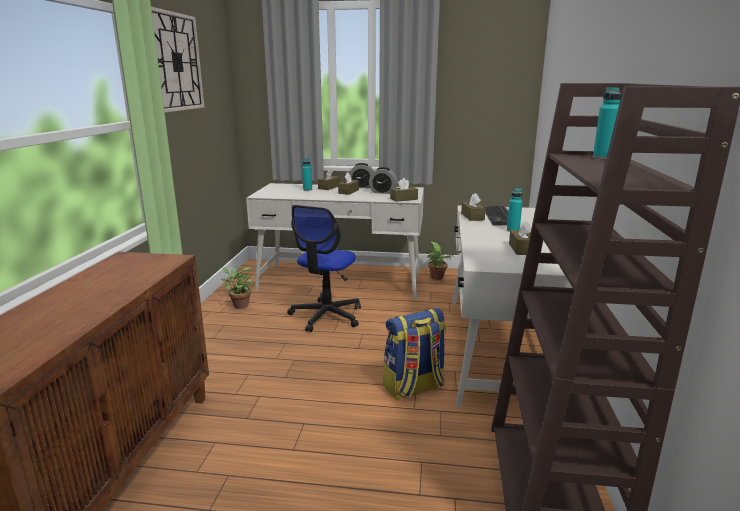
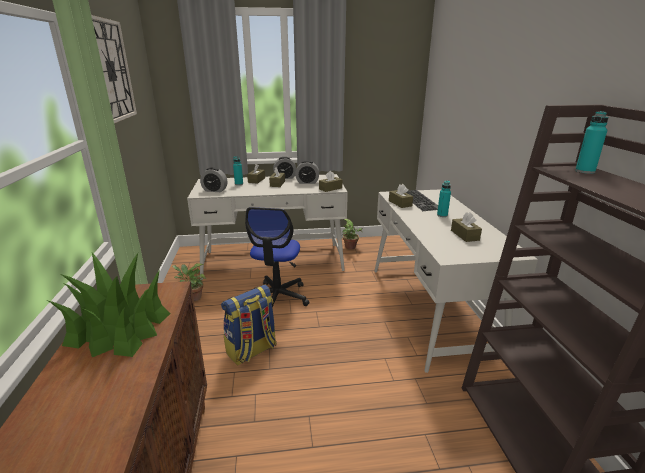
camera: 15 degrees left, 5 degrees up
(110, 279) = (119, 329): none -> potted plant
(278, 193) = (215, 190): none -> alarm clock
(414, 388) = (383, 359): backpack -> backpack (252, 351)

